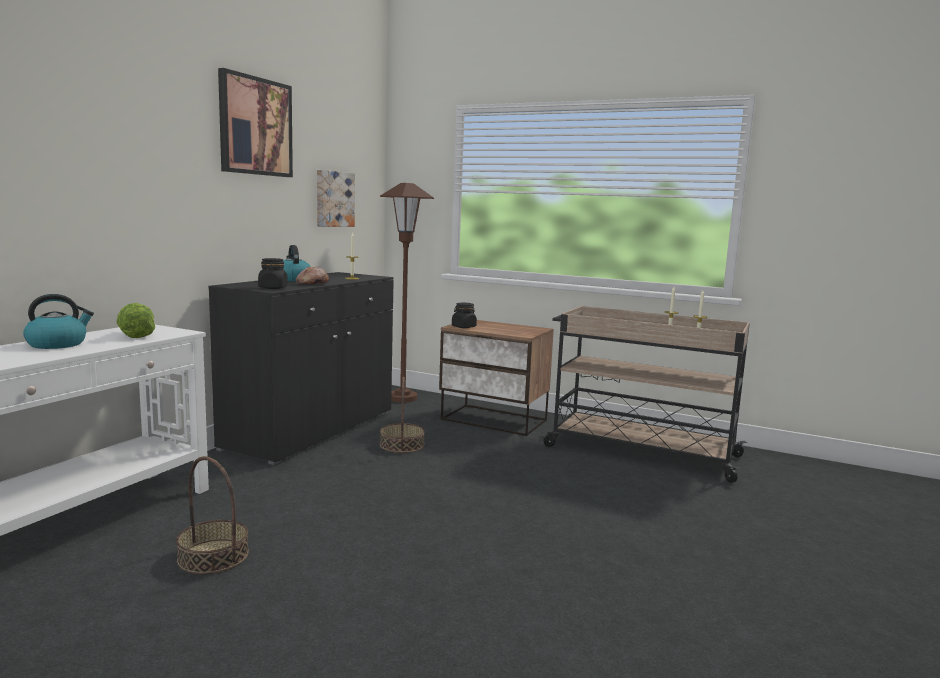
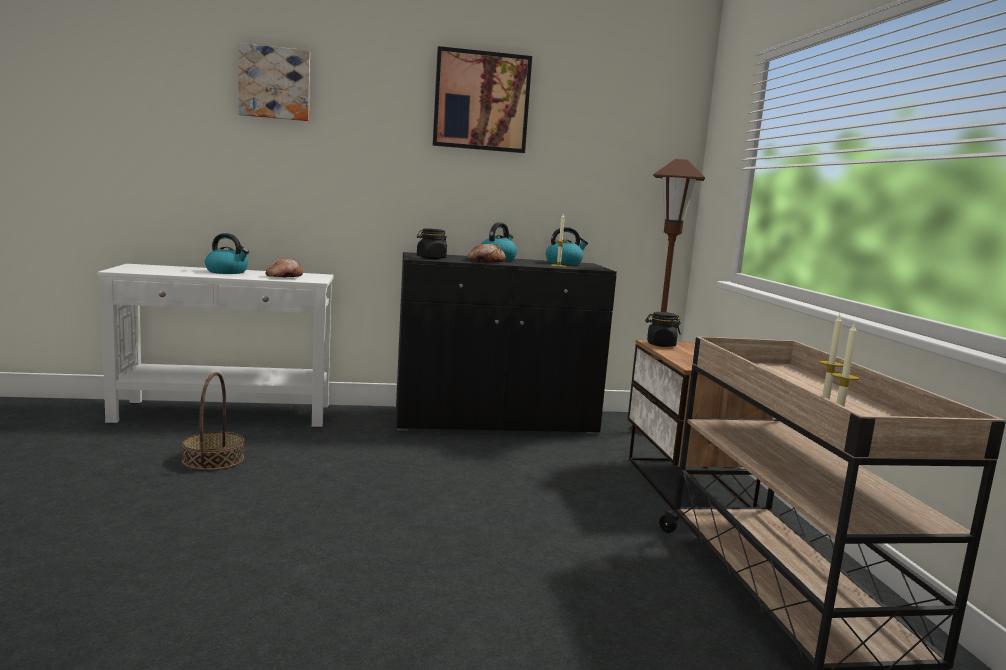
camera: 55 degrees right, 0 degrees up
(138, 335) = (284, 277): lettuce -> bread
(333, 199) = (598, 179): picture -> picture (275, 83)
(335, 275) = (564, 263): none -> kettle
(401, 445) = (524, 461): basket -> none

